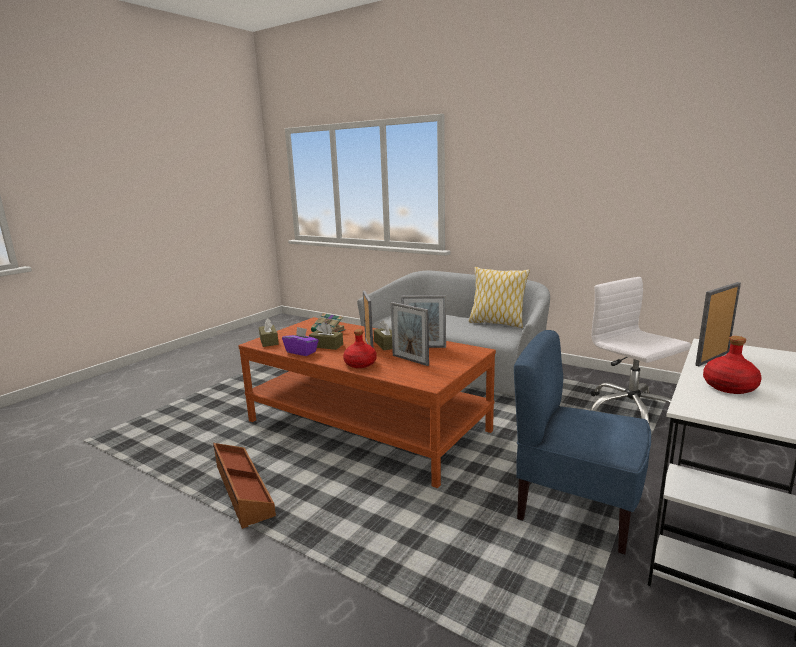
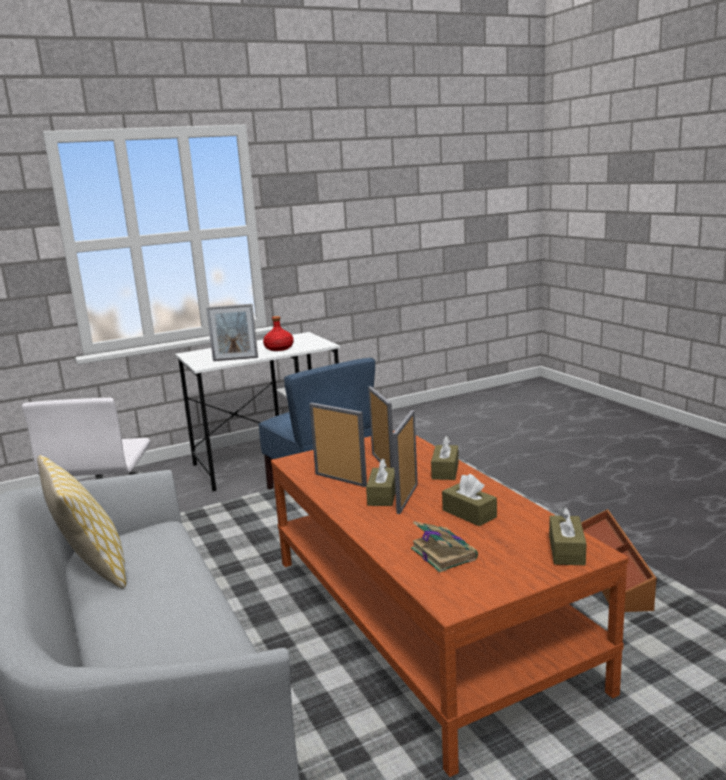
camera: 150 degrees left, 0 degrees up
(301, 352) = (514, 509): purple tissue box -> none
(360, 364) = (445, 470): red bottle -> brown tissue box

